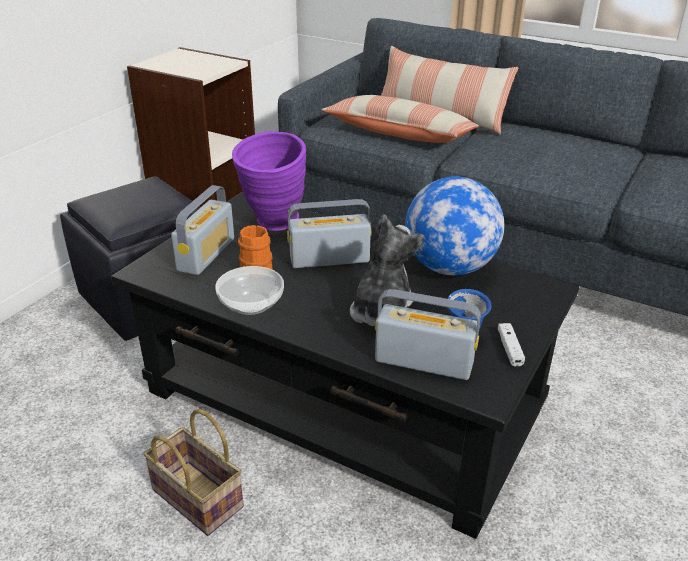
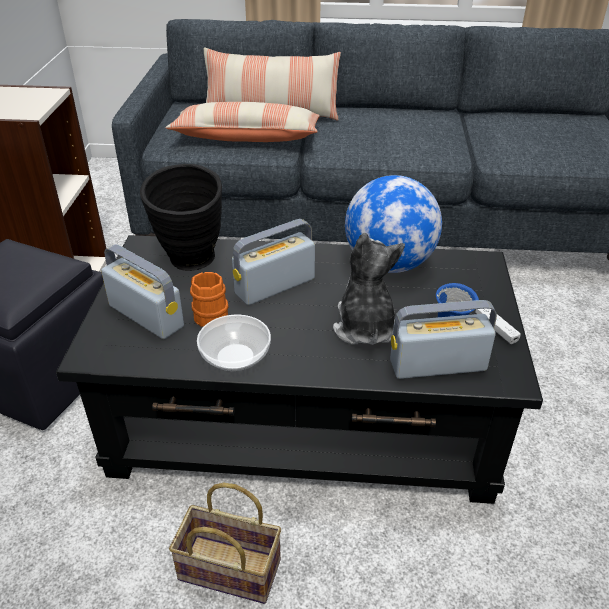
camera: 25 degrees left, 5 degrees up
(206, 254) = (146, 316): radio -> radio turned 45 degrees counterclockwise
(273, 225) = (192, 264): purple vase -> black vase

